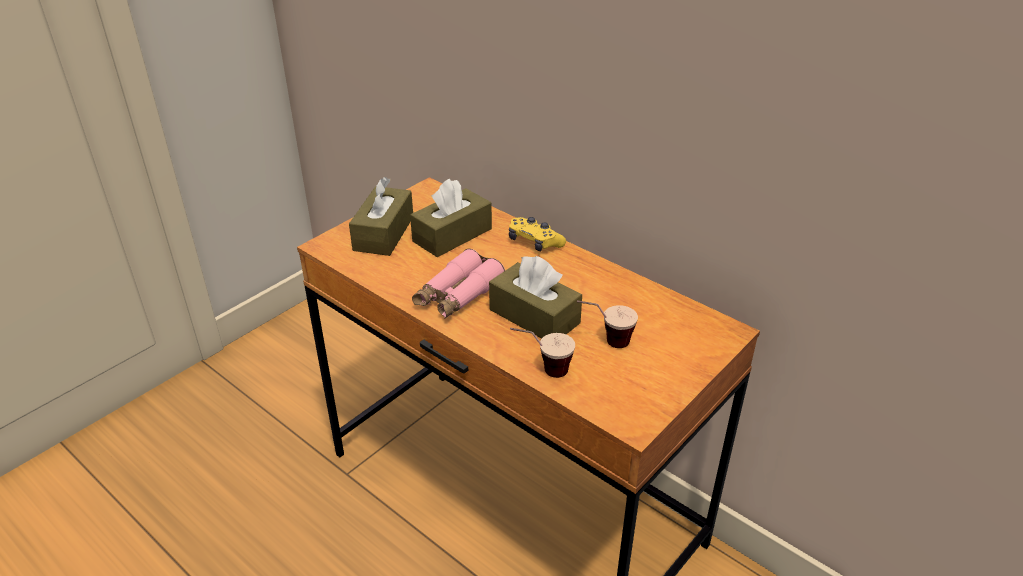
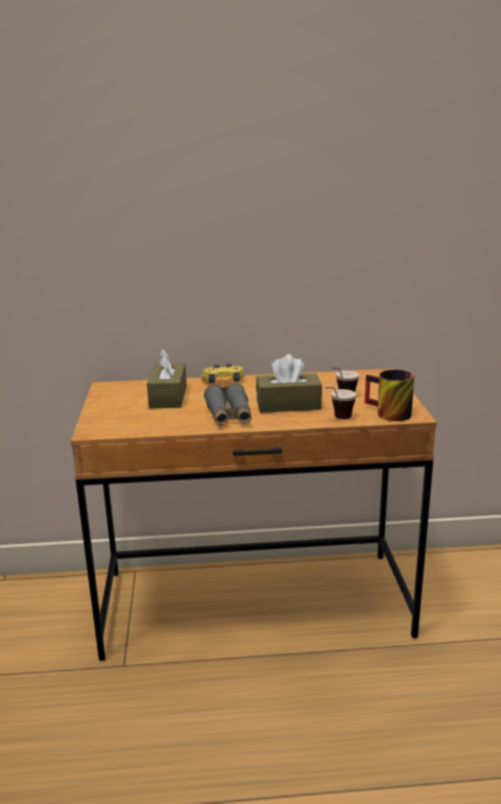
camera: 45 degrees left, 15 degrees down
(383, 233) = (121, 412): brown tissue box -> none
(458, 295) = (229, 415): pink binoculars -> grey binoculars
(608, 399) = (386, 413): none -> mug

